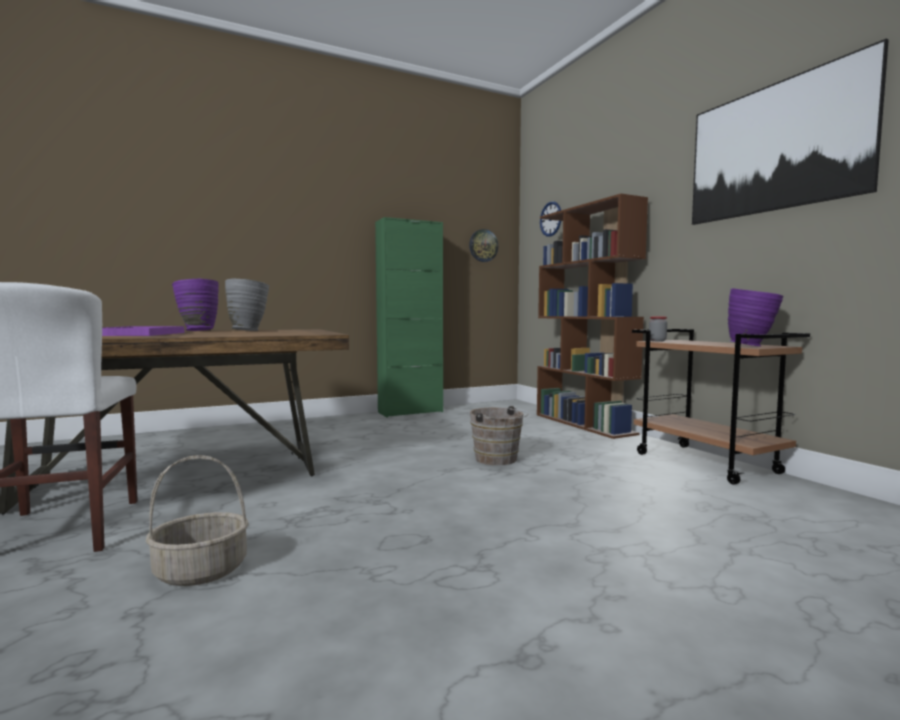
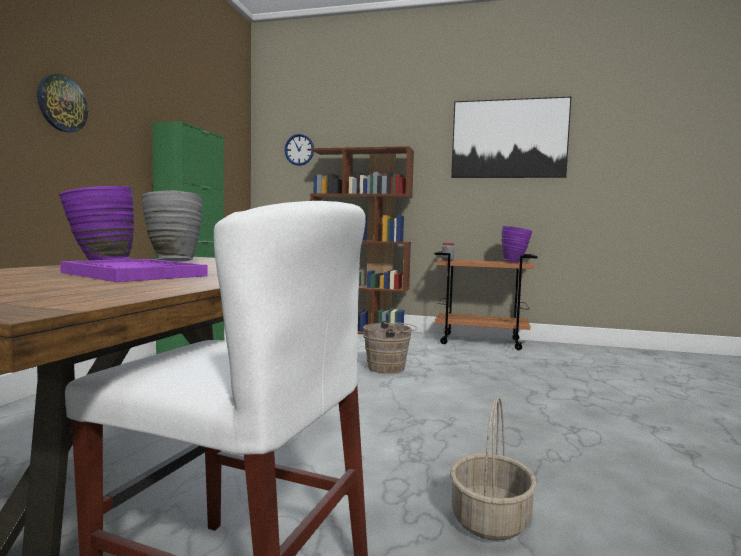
camera: 50 degrees left, 0 degrees up
(483, 245) = (230, 164): wall clock -> wall clock (62, 103)

